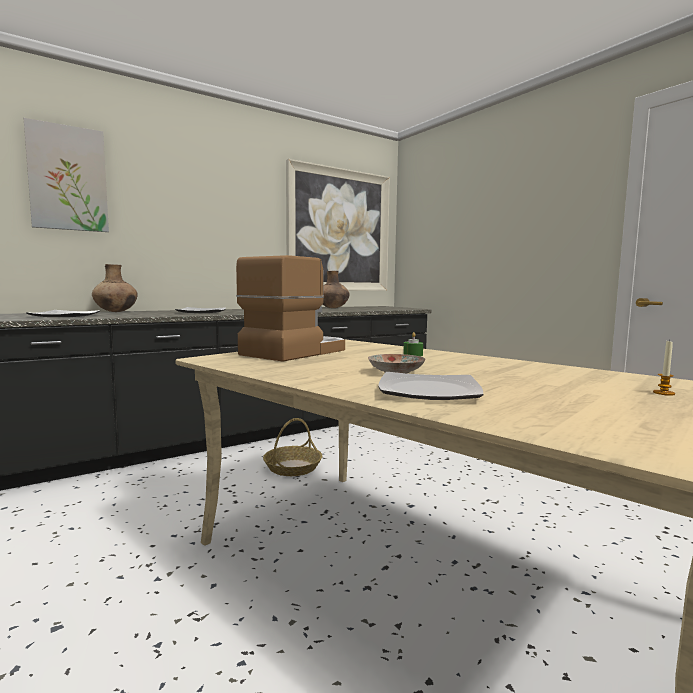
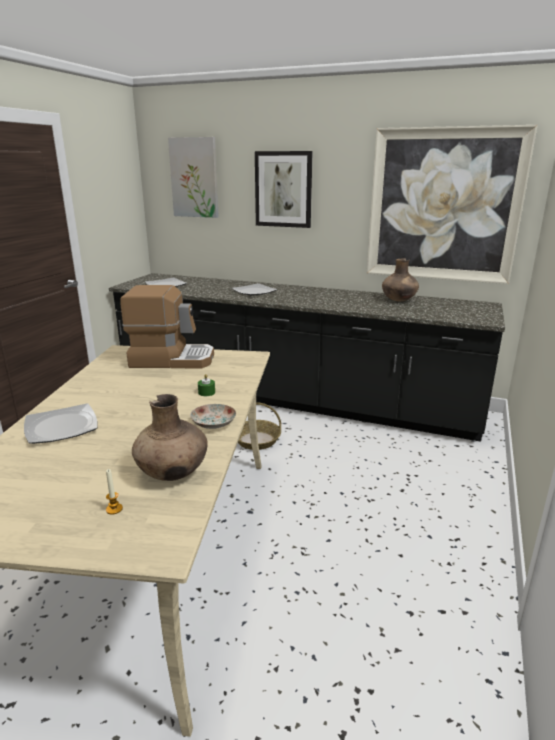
camera: 55 degrees right, 15 degrees up
(116, 312) = (213, 281): brown vase -> brown vase (173, 473)
(197, 205) = (283, 189): none -> picture
(396, 372) = (119, 405): plate -> plate (213, 424)

